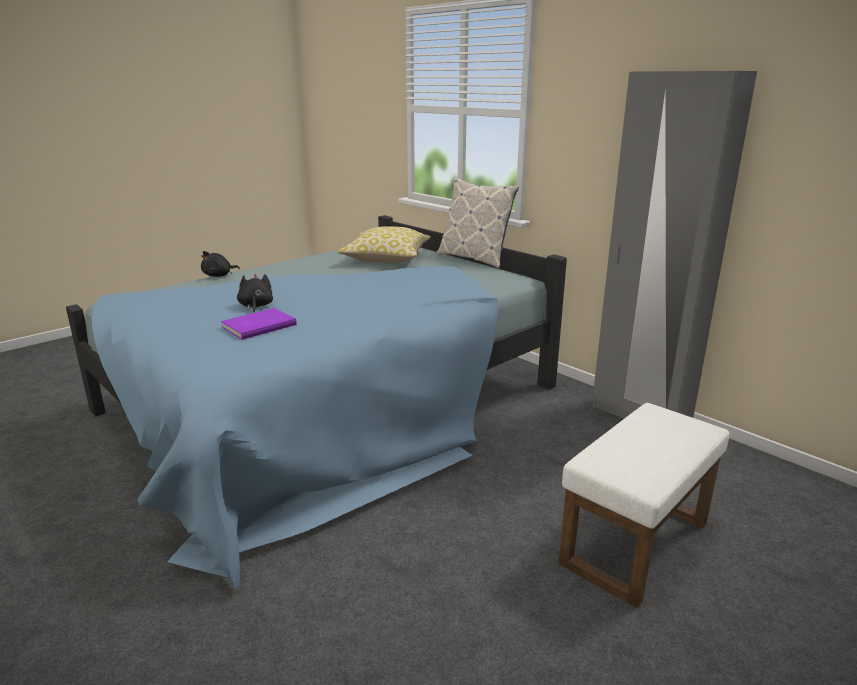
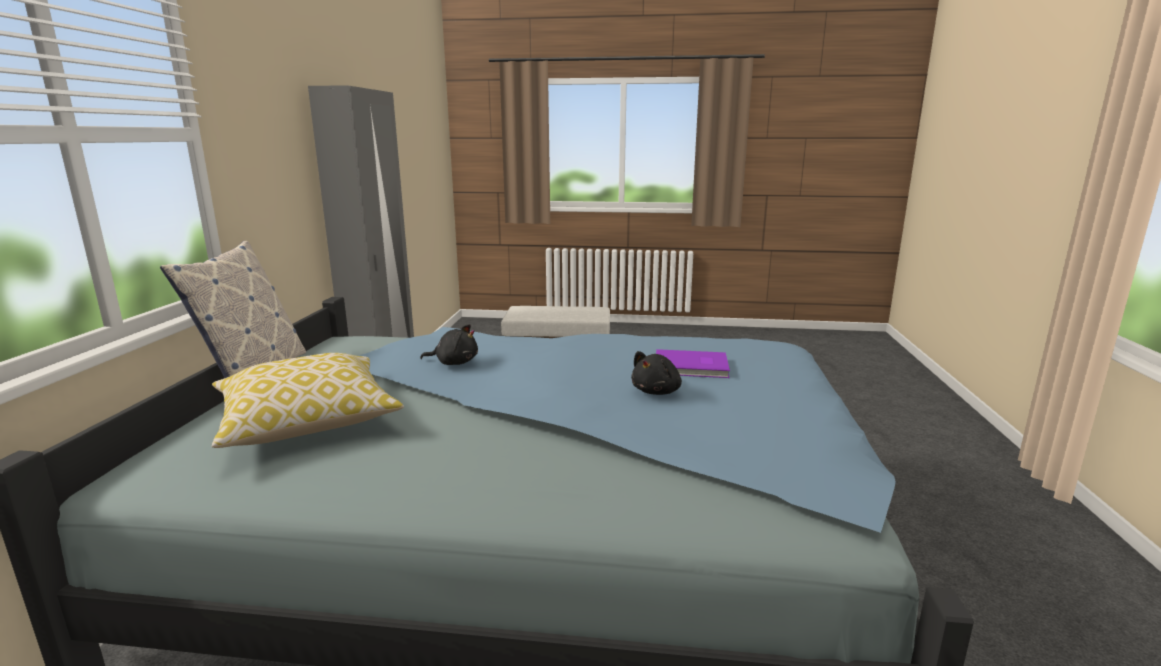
camera: 130 degrees left, 5 degrees down
(219, 275) = (592, 516): black plush toy -> black plush toy (454, 362)

